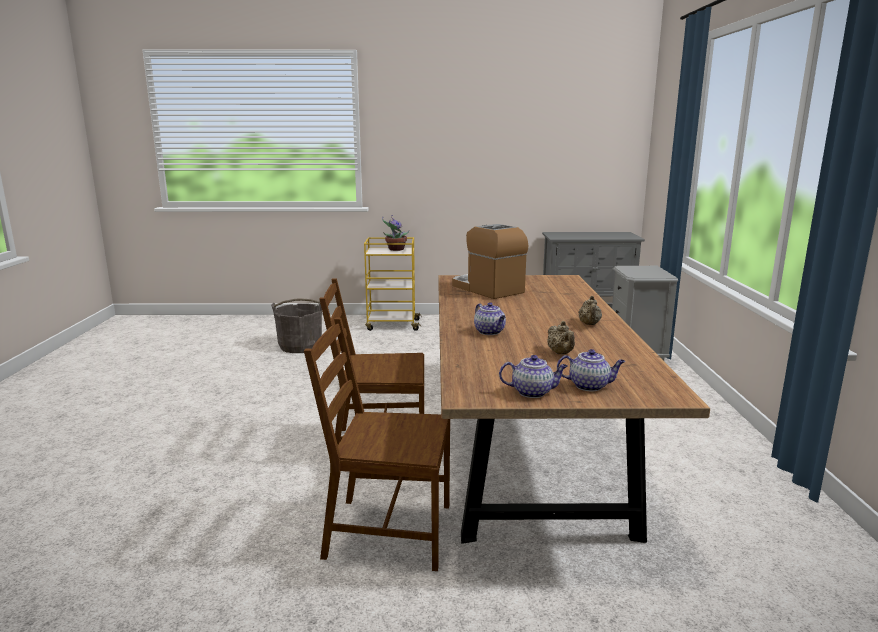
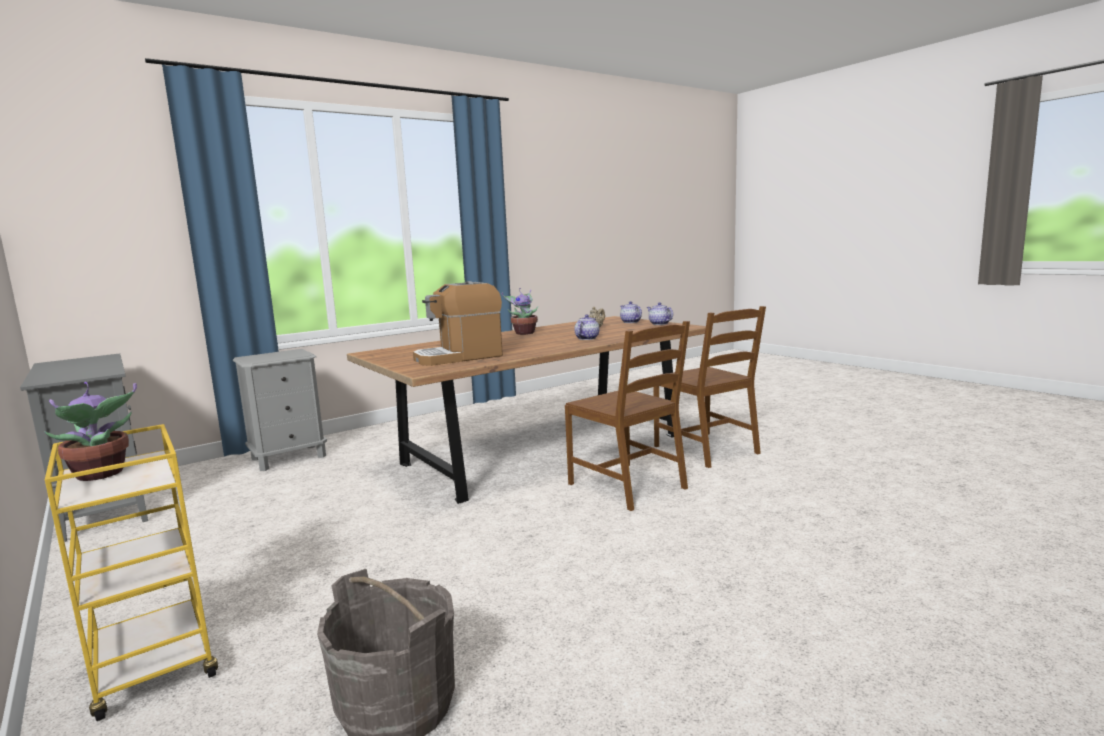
camera: 125 degrees left, 5 degrees down
(487, 289) = (459, 357): coffee machine -> coffee machine turned 45 degrees clockwise
(589, 324) = (524, 333): beige teapot -> potted plant

